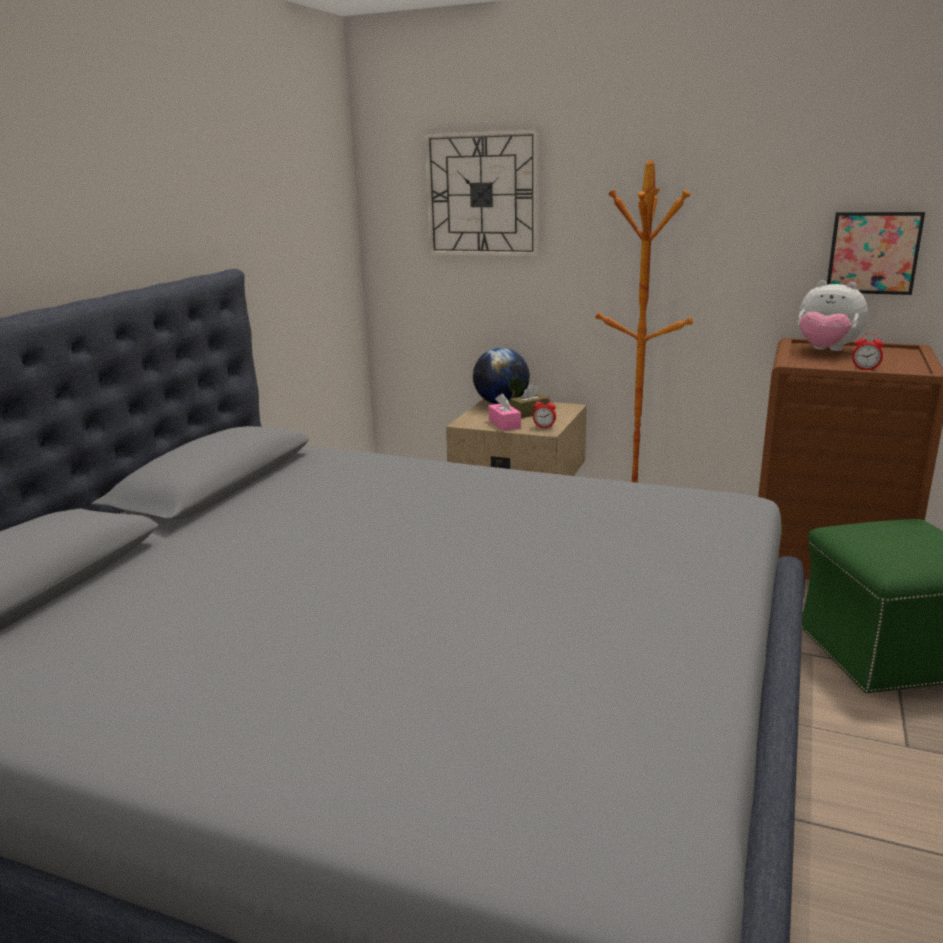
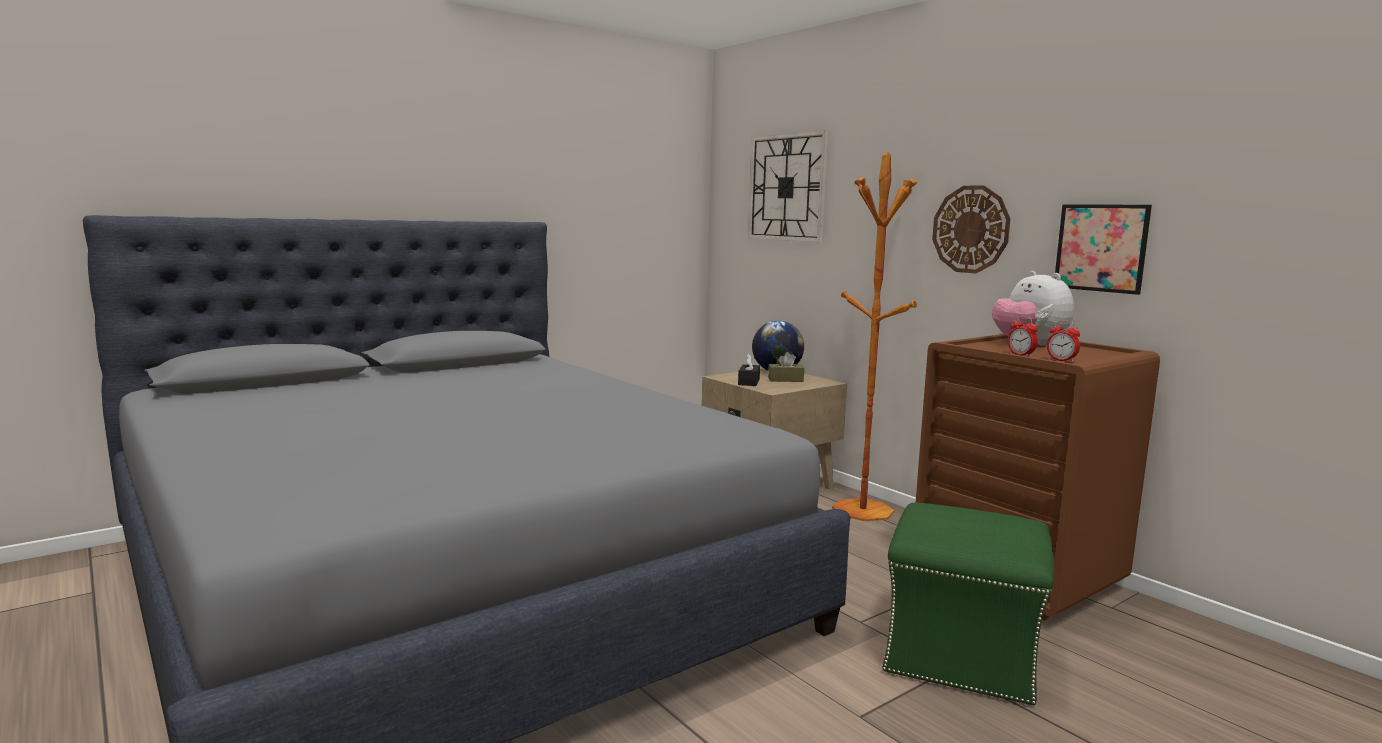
camera: 30 degrees right, 10 degrees down
(504, 424) = (749, 382): pink tissue box -> black tissue box
(544, 427) = (775, 388): alarm clock -> alarm clock (1061, 360)
(730, 238) = (970, 229): none -> wall clock

